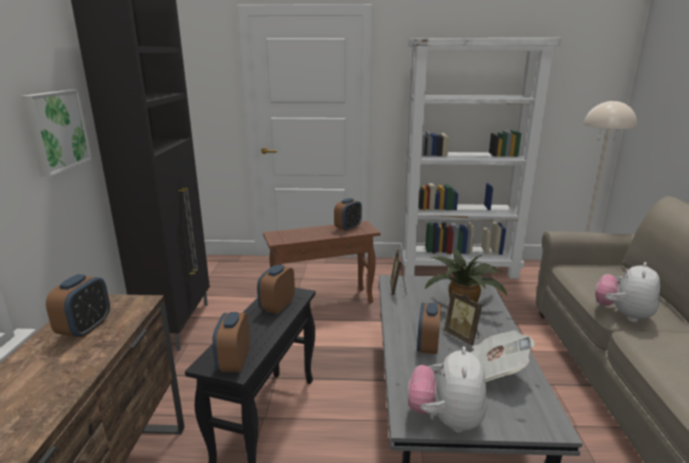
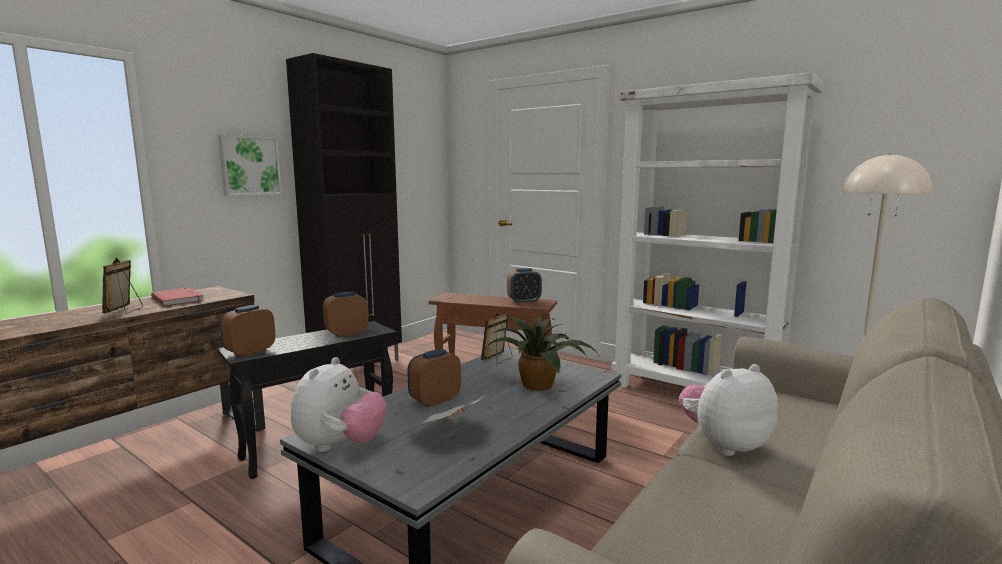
camera: 35 degrees right, 10 degrees down
(85, 328) = (179, 298): alarm clock -> red book
(446, 419) = (340, 446): plush toy -> plush toy turned 150 degrees clockwise
(462, 336) = (483, 404): picture frame -> picture frame (125, 311)

